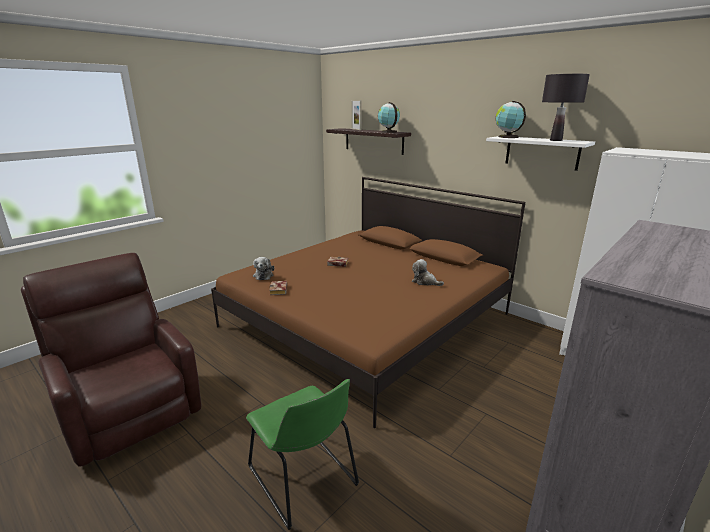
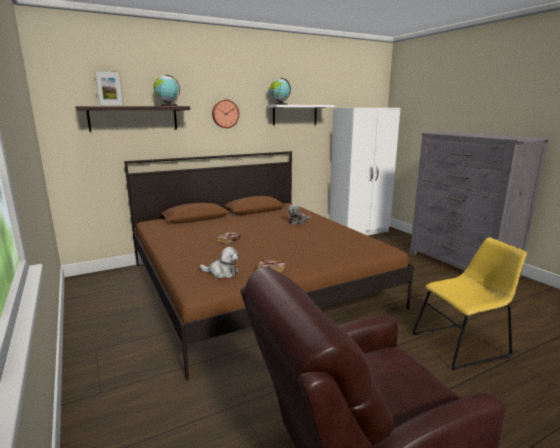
camera: 70 degrees left, 5 degrees down
(304, 479) = (463, 344): green chair -> yellow chair
(449, 143) = (225, 113): none -> wall clock
(556, 140) = (312, 104): black table lamp -> none

